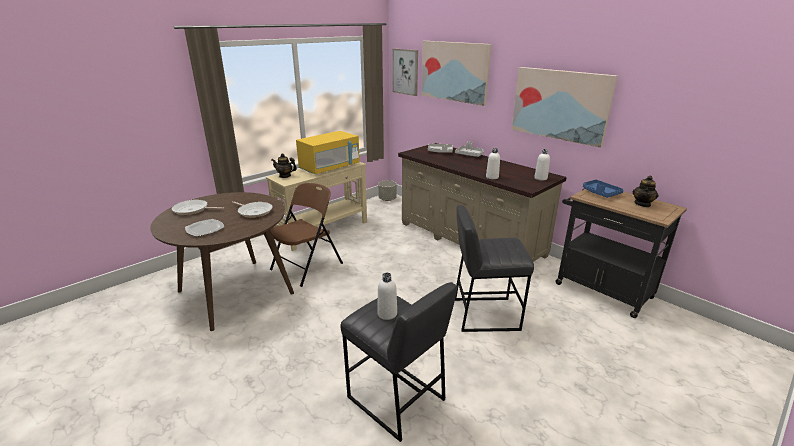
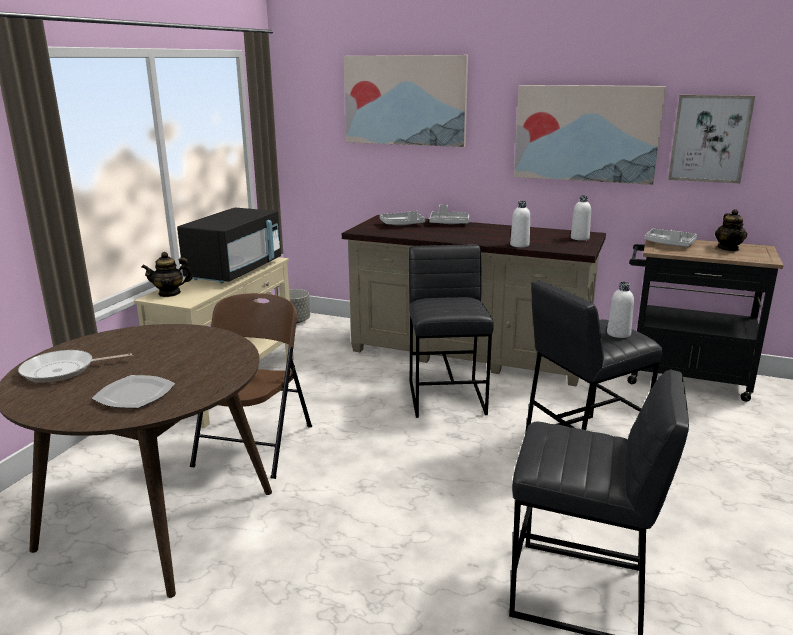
camera: 25 degrees left, 5 degrees down
(254, 211) = (195, 351): frying pan -> none
(330, 167) = (235, 271): yellow microwave -> black microwave
(387, 314) = (573, 447): white bottle -> white bottle (618, 334)
(405, 72) = (309, 108): picture -> picture (709, 138)
(430, 264) = (446, 397): none -> grey stool
(600, 193) = (669, 244): blue tray -> grey tray

